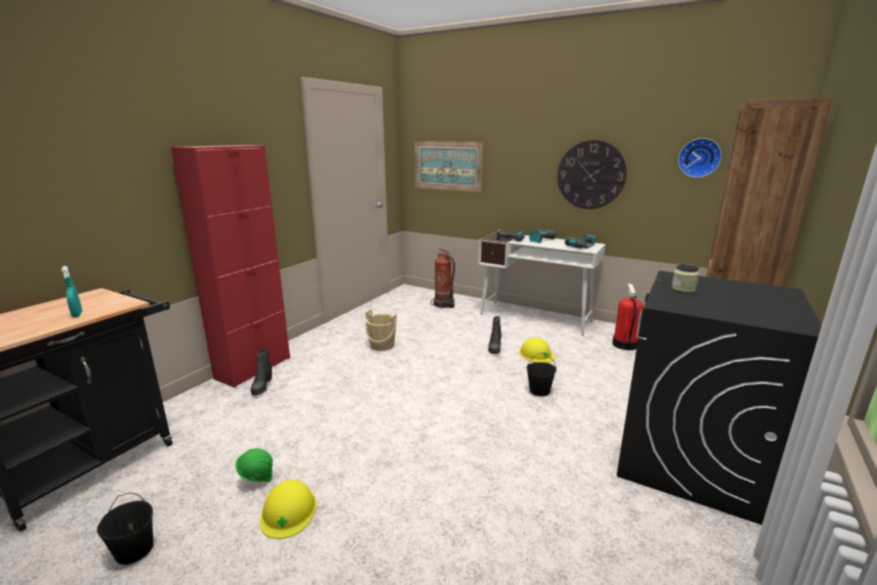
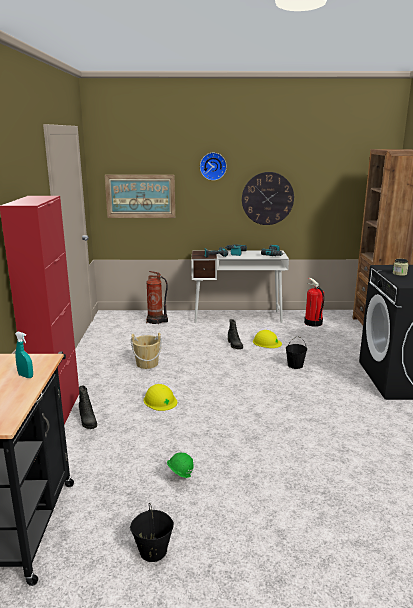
camera: 30 degrees left, 0 degrees up
(288, 511) = (228, 486): yellow hard hat -> yellow hard hat (160, 400)
(699, 158) = (340, 183): wall clock -> wall clock (213, 166)

